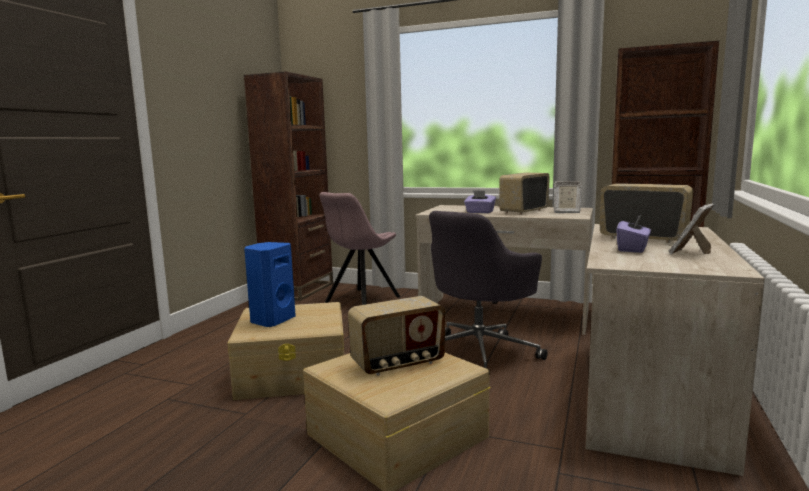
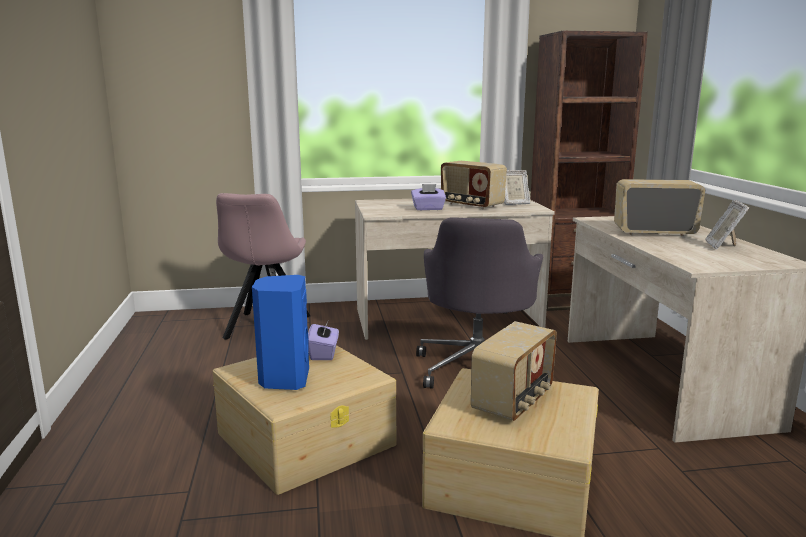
camera: 30 degrees left, 5 degrees up
(298, 290) = (161, 326): brown bookcase -> none
(523, 211) = (471, 205): radio -> radio turned 60 degrees counterclockwise
(633, 249) = (675, 246): purple tissue box -> purple tissue box (324, 353)

